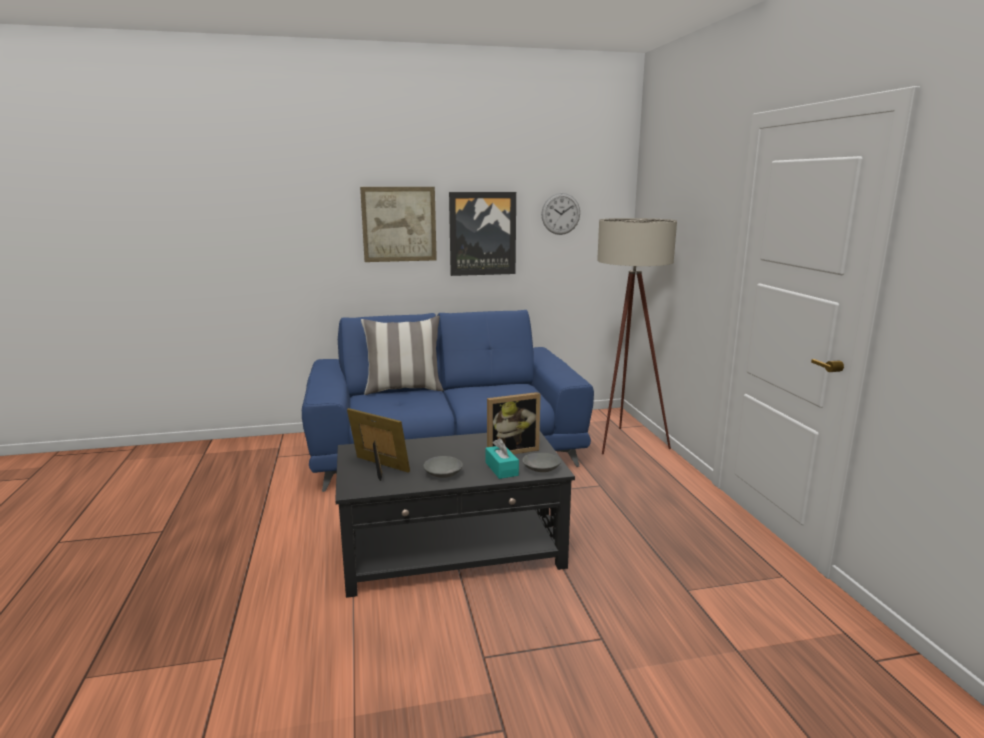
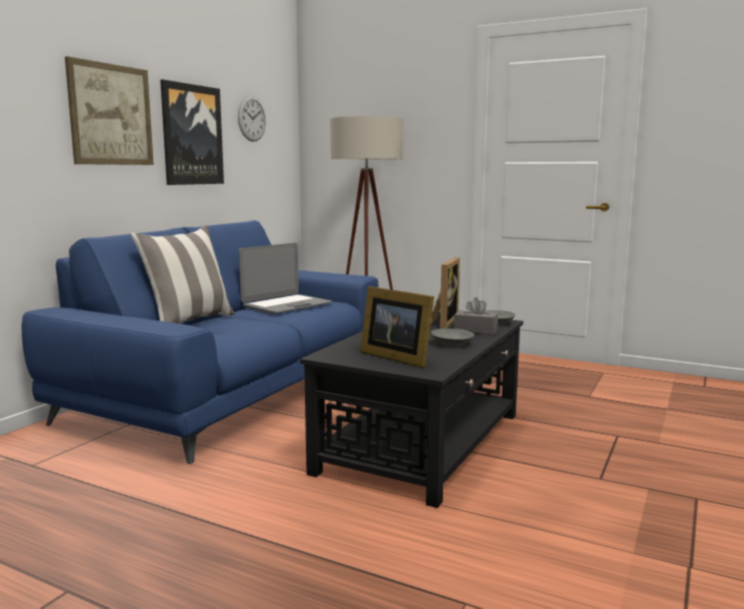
camera: 50 degrees left, 5 degrees down
(378, 468) = (396, 357): picture frame -> picture frame turned 120 degrees counterclockwise
(493, 393) = (286, 305): none -> laptop
(501, 469) = (475, 330): turquoise tissue box -> grey tissue box

